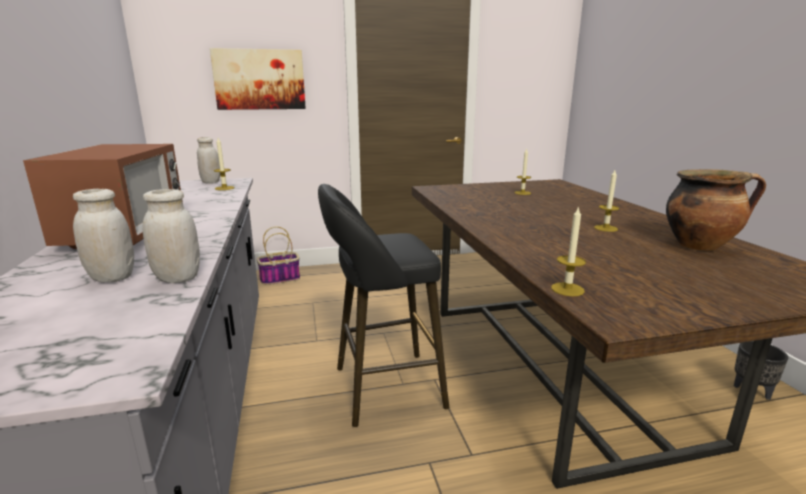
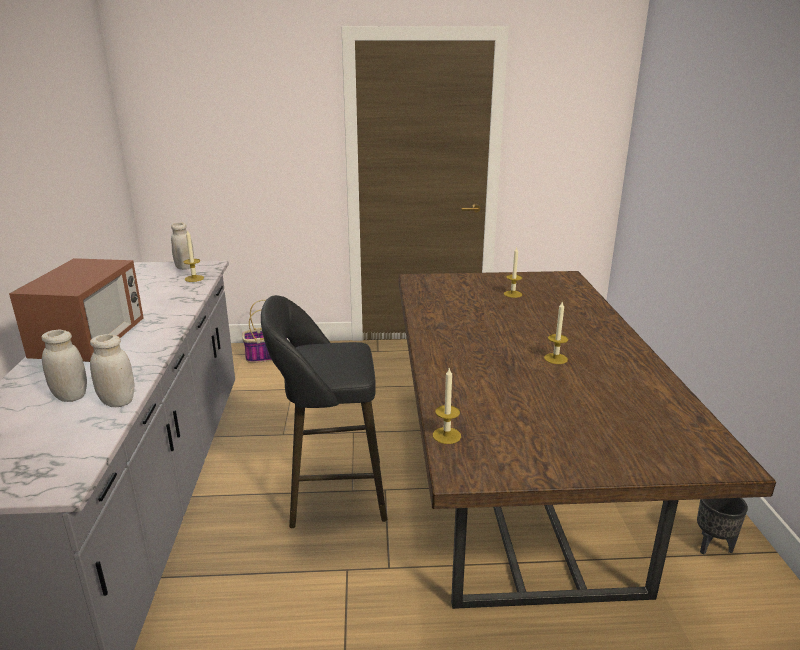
camera: 10 degrees right, 5 degrees up
(259, 79) = (249, 140): picture -> none
(700, 246) = (631, 392): cooking pot -> none

